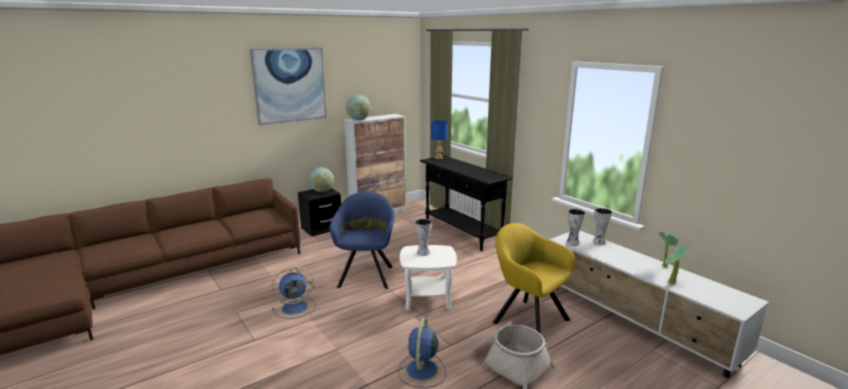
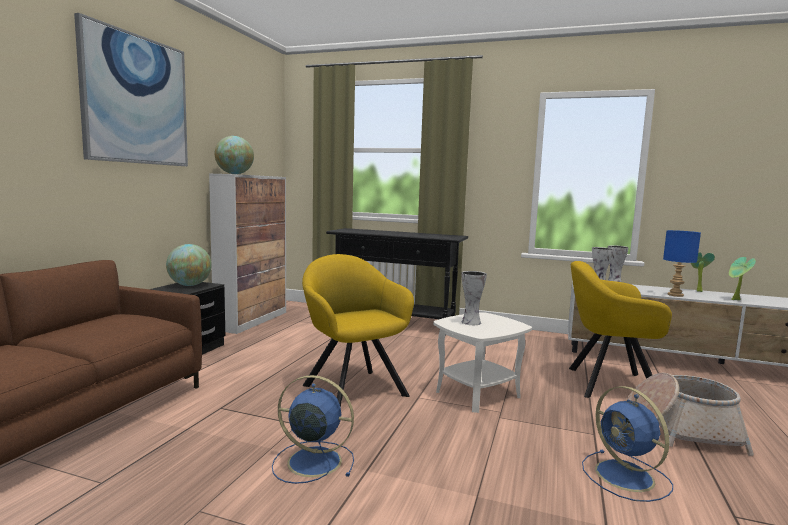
camera: 35 degrees left, 10 degrees down
(296, 307) = (312, 461): blue fan -> blue fan turned 105 degrees counterclockwise
(366, 274) = (352, 388): blue armchair -> yellow armchair
(438, 158) = (345, 229): blue table lamp -> blue table lamp (674, 295)

